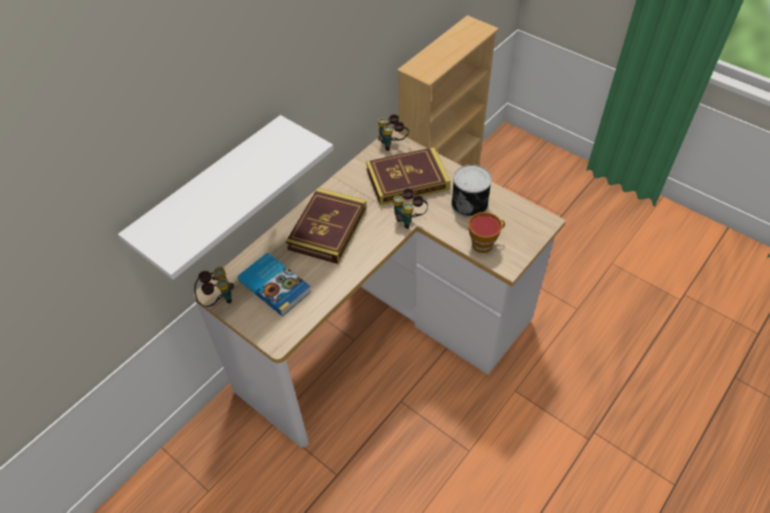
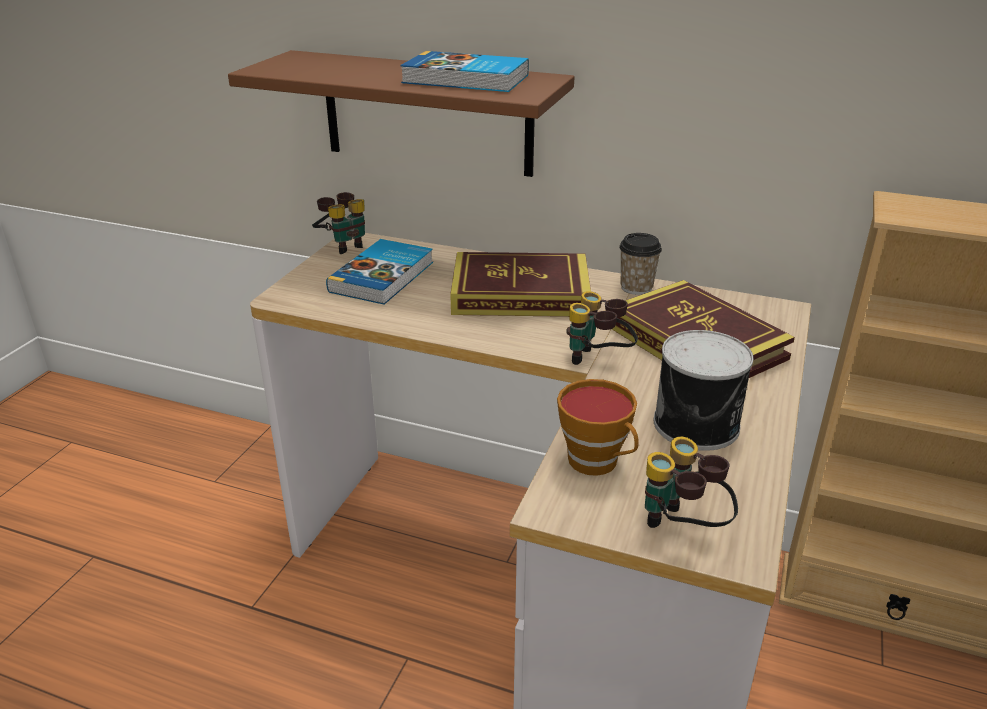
camera: 70 degrees right, 20 degrees down
(212, 194) = (427, 113): white shelf -> brown shelf
(265, 160) = (466, 79): none -> book
(345, 181) = (636, 287): none -> cup
(393, 144) = (773, 313): binoculars -> binoculars (682, 529)

